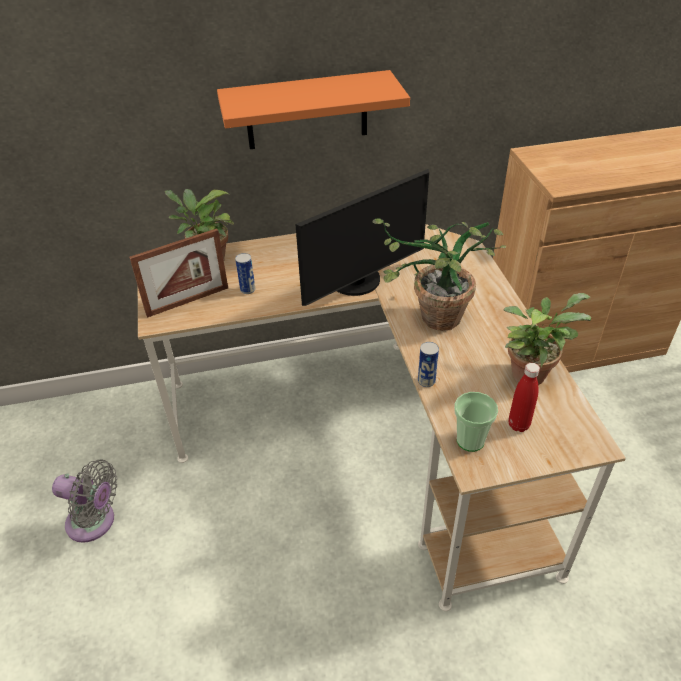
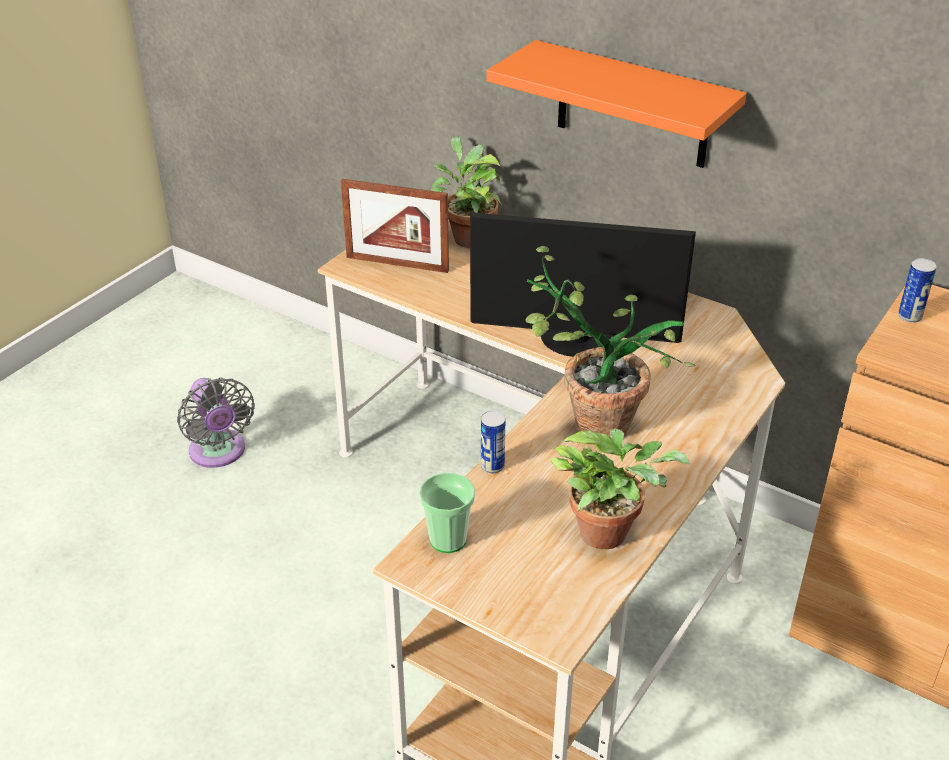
camera: 45 degrees right, 5 degrees down
(247, 290) = (462, 284): can -> can (909, 316)
(518, 425) = (514, 563): red bottle -> none

